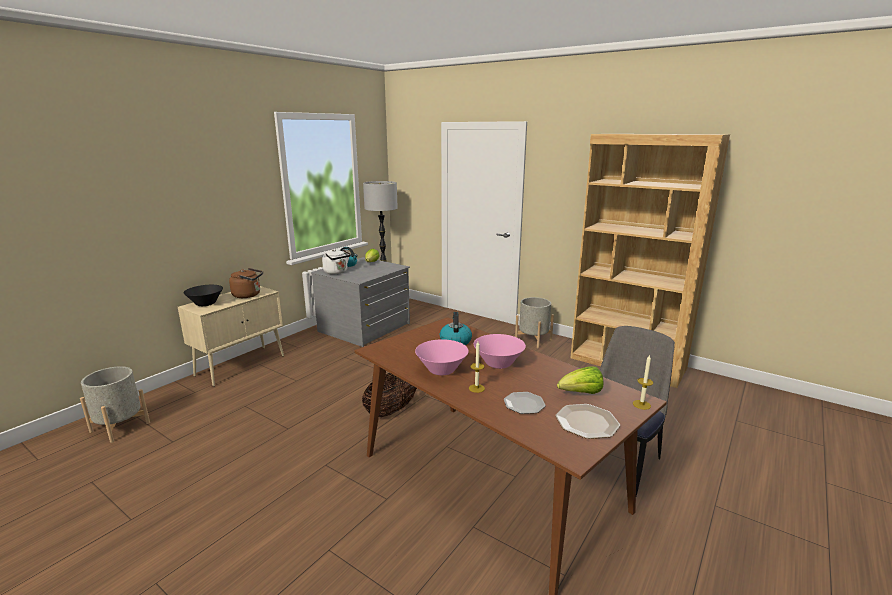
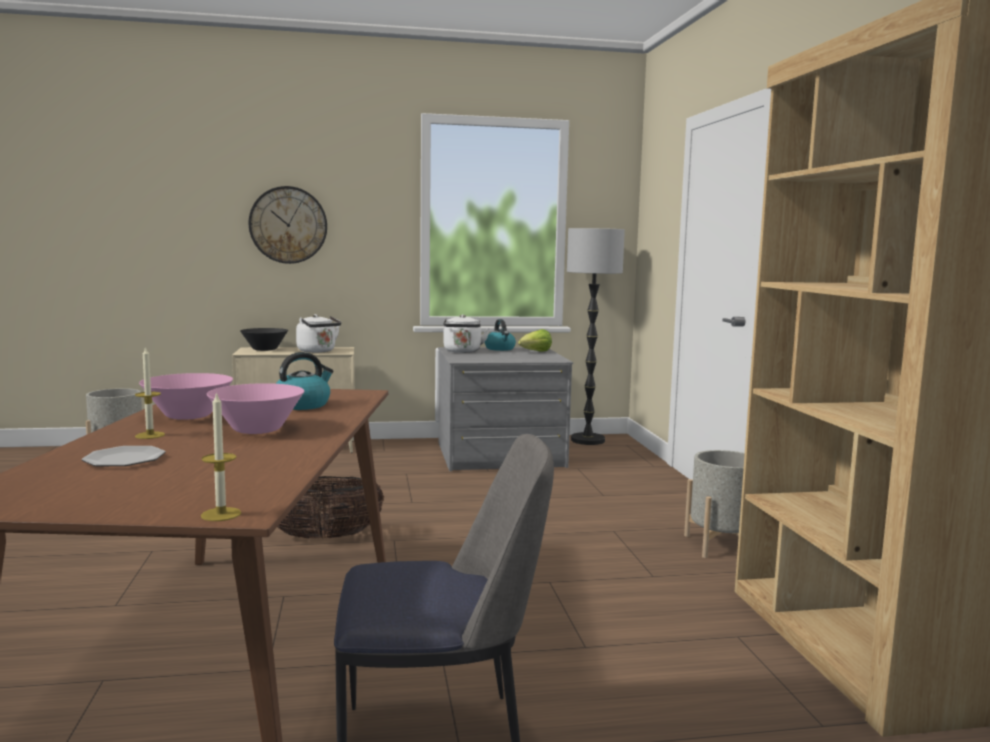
camera: 45 degrees right, 10 degrees down
(197, 204) = (288, 225): none -> wall clock
(248, 295) = (318, 351): brown kettle -> white kettle
(581, 394) = (211, 477): lettuce -> none
(587, 423) = (97, 495): plate -> none

